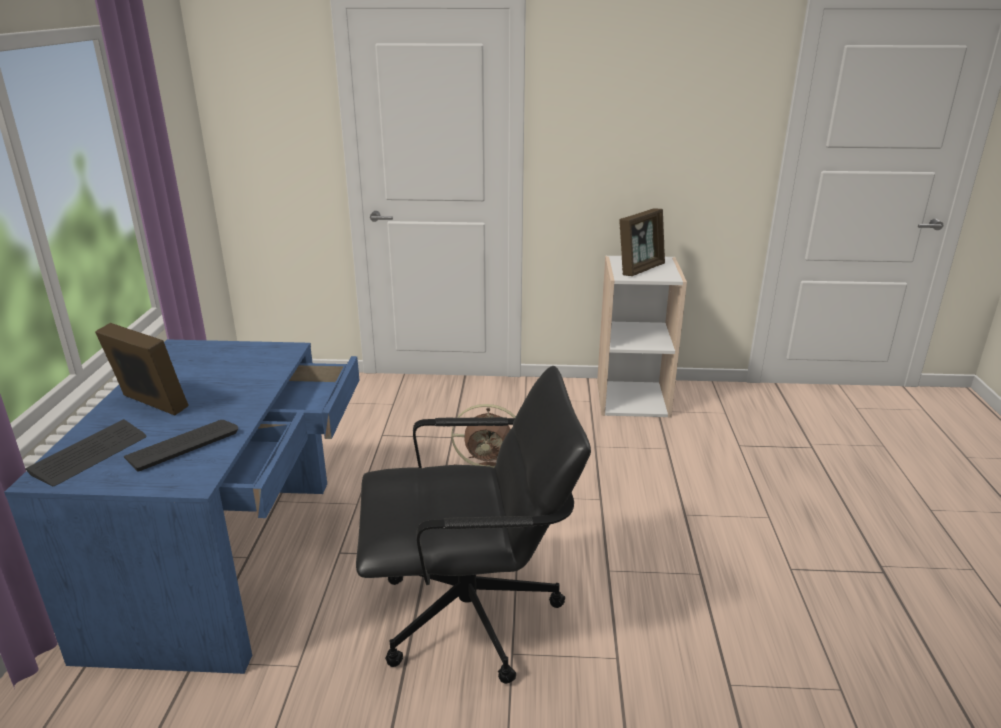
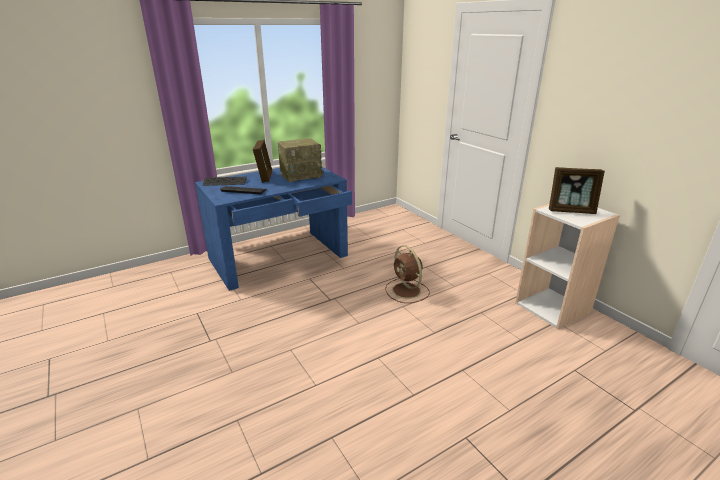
camera: 55 degrees right, 0 degrees up
(215, 369) = (301, 175): none -> radio
(471, 615) = (304, 328): black office chair -> none

